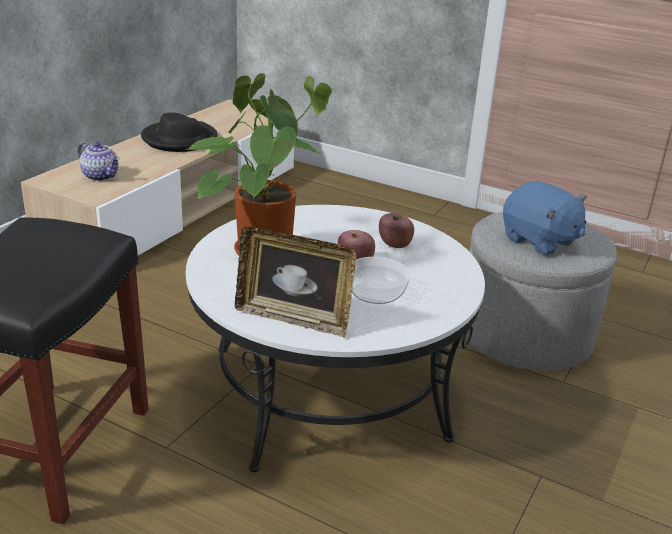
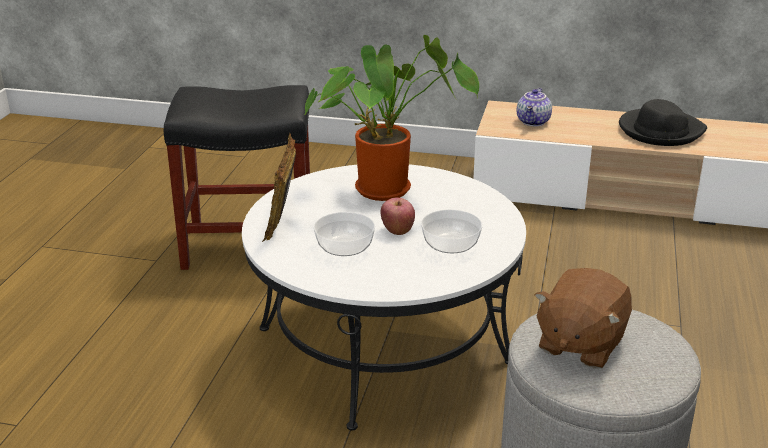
camera: 75 degrees right, 0 degrees up
(394, 244) = (451, 244): apple -> bowl
(539, 241) = (580, 344): blue plush toy -> brown plush toy

